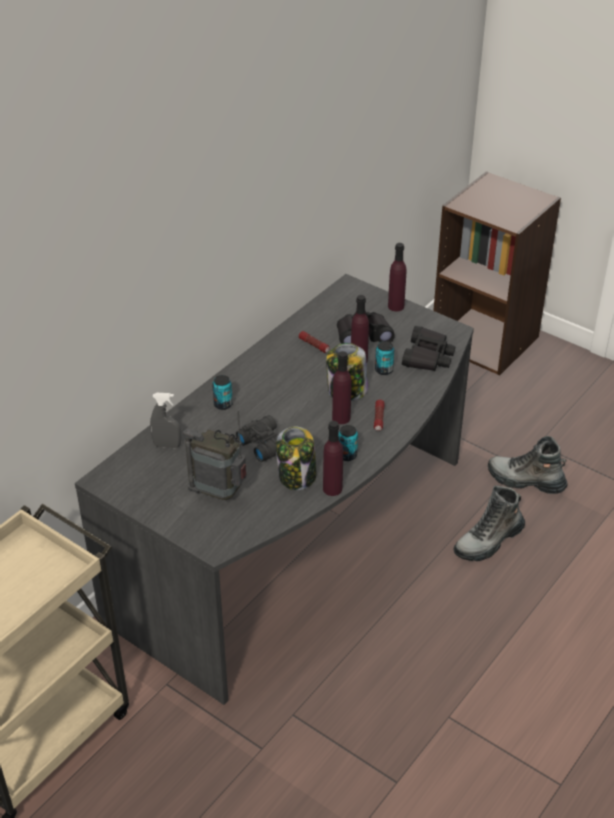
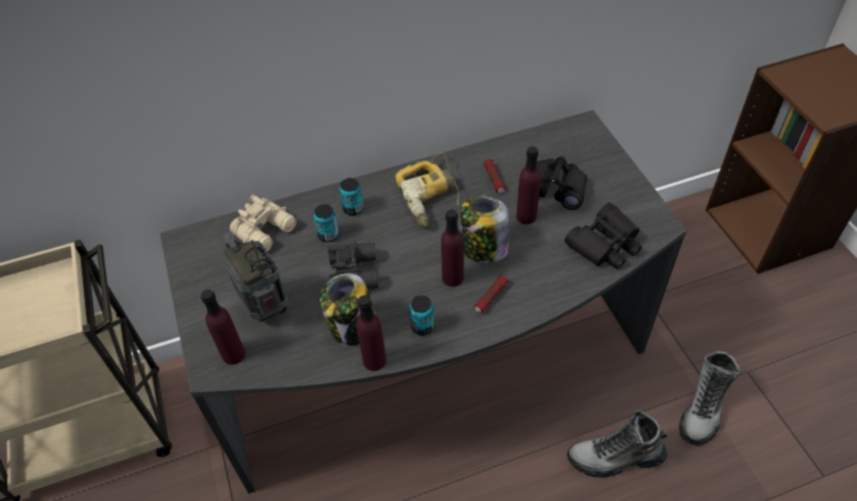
camera: 35 degrees right, 10 degrees up
(167, 445) = (267, 231): grey spray bottle -> beige binoculars
(276, 373) = (431, 196): none -> power drill
(384, 370) = (543, 240): can -> can (328, 235)
(396, 306) = (616, 168): purple bottle -> purple bottle (233, 354)
(525, 481) = (703, 408): boot -> boot turned 120 degrees counterclockwise

